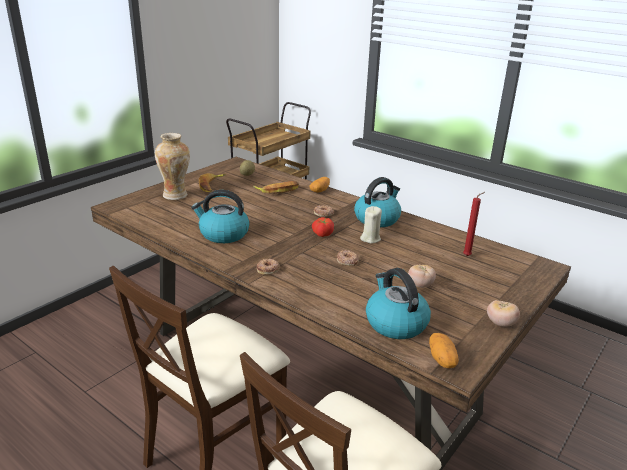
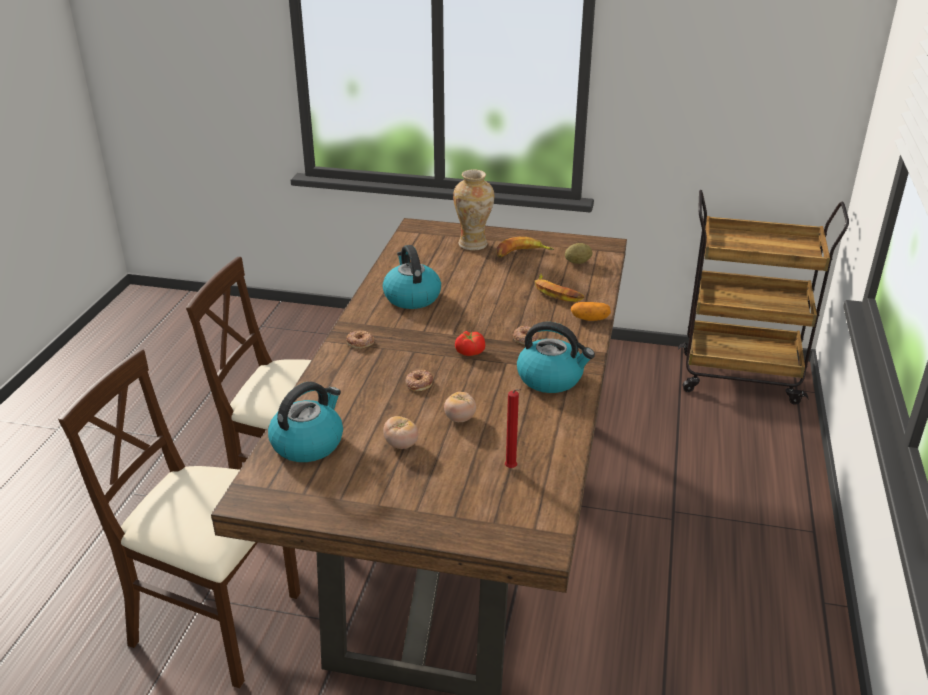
camera: 65 degrees right, 5 degrees up
(370, 238) = (489, 386): beige candle -> none
(442, 359) = (258, 486): potato -> none
(500, 323) = (355, 518): tomato -> tomato (460, 418)

